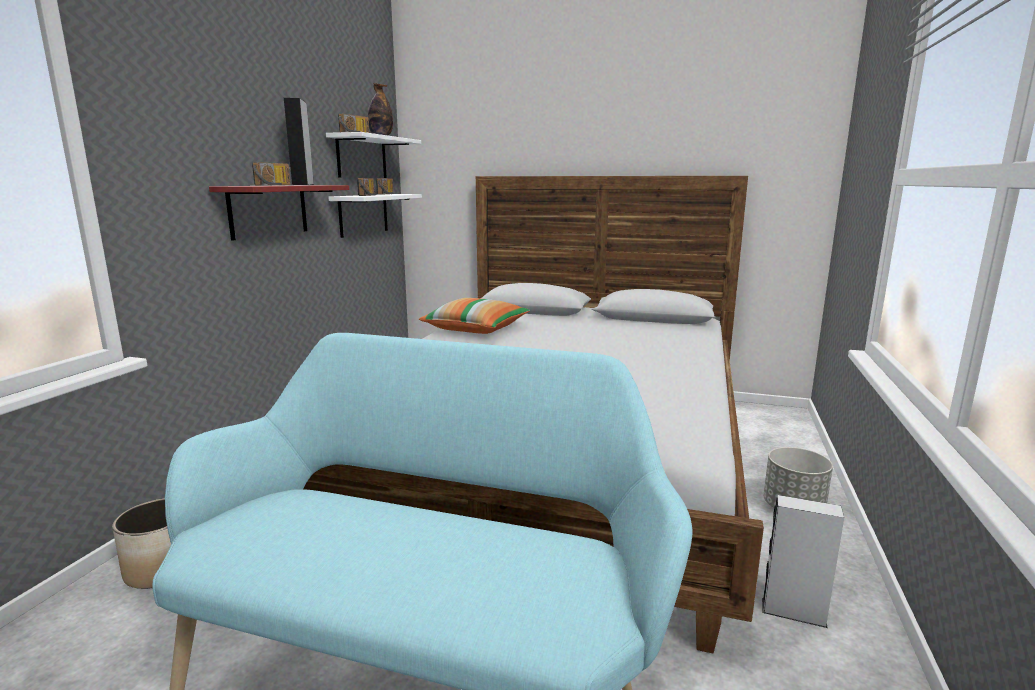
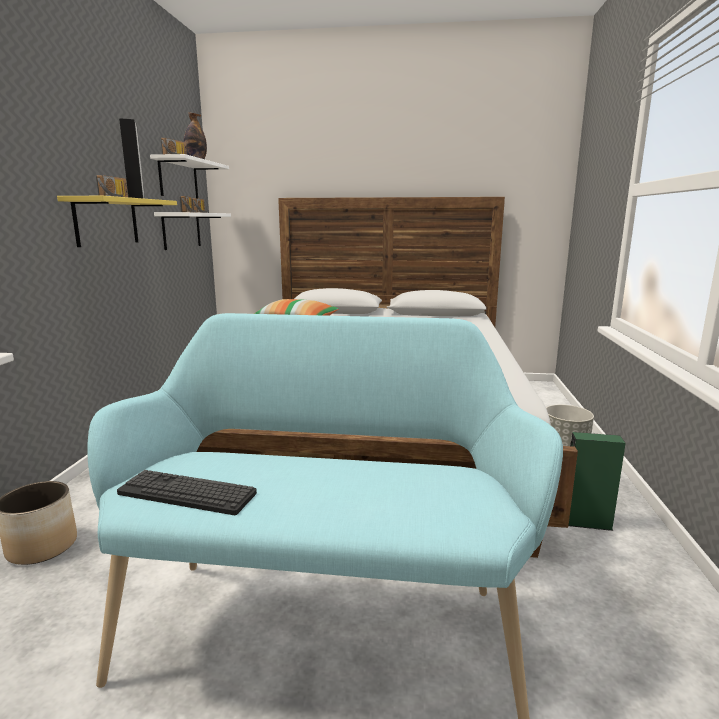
camera: 10 degrees left, 0 degrees up
(256, 547) = (187, 493): none -> keyboard
(269, 210) = (107, 221): red shelf -> yellow shelf
(793, 612) = (586, 523): grey speaker -> green speaker

